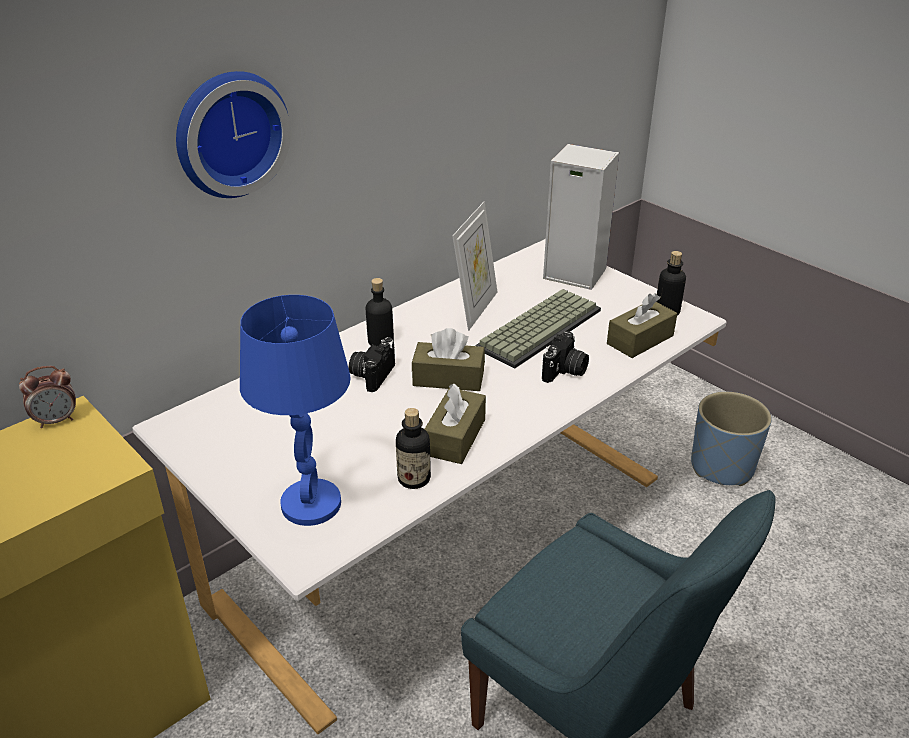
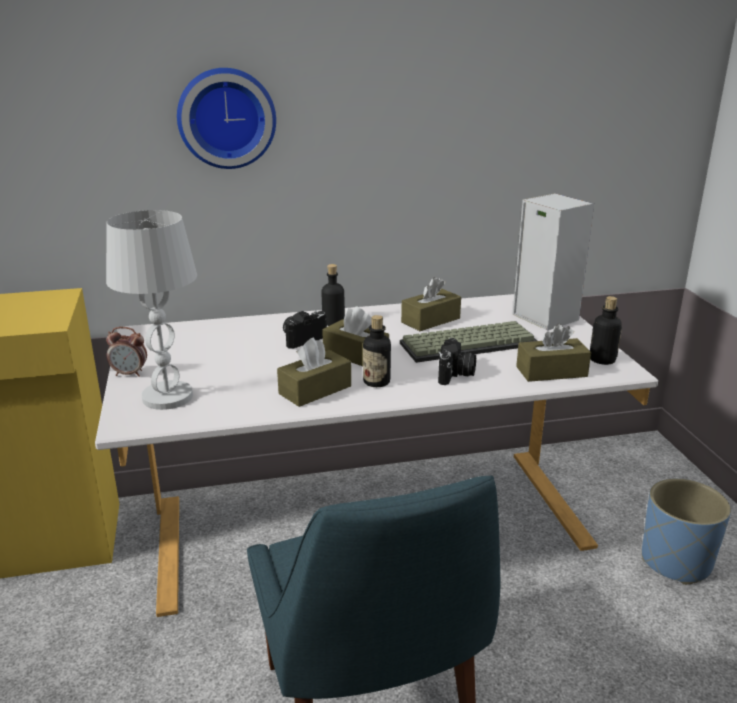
camera: 30 degrees right, 10 degrees down
(57, 420) = (51, 295): alarm clock -> alarm clock (130, 374)
(311, 504) = (167, 397): blue table lamp -> white table lamp
(414, 479) = (253, 405): bottle -> bottle (376, 382)
(475, 309) = (430, 320): picture frame -> brown tissue box
(565, 371) = (456, 375): camera -> camera turned 45 degrees counterclockwise

